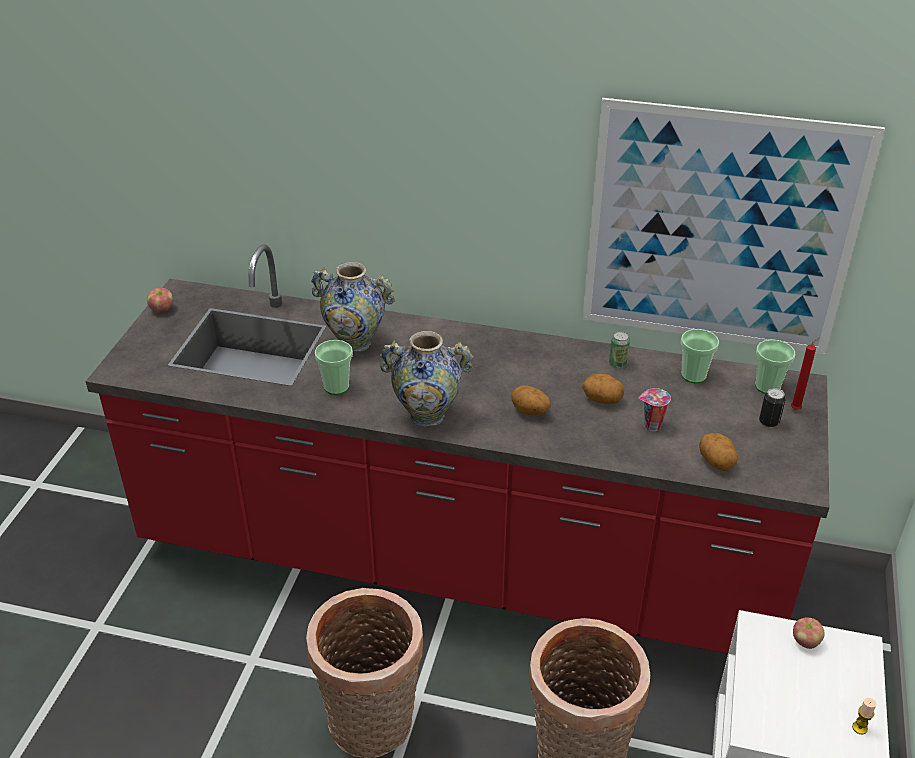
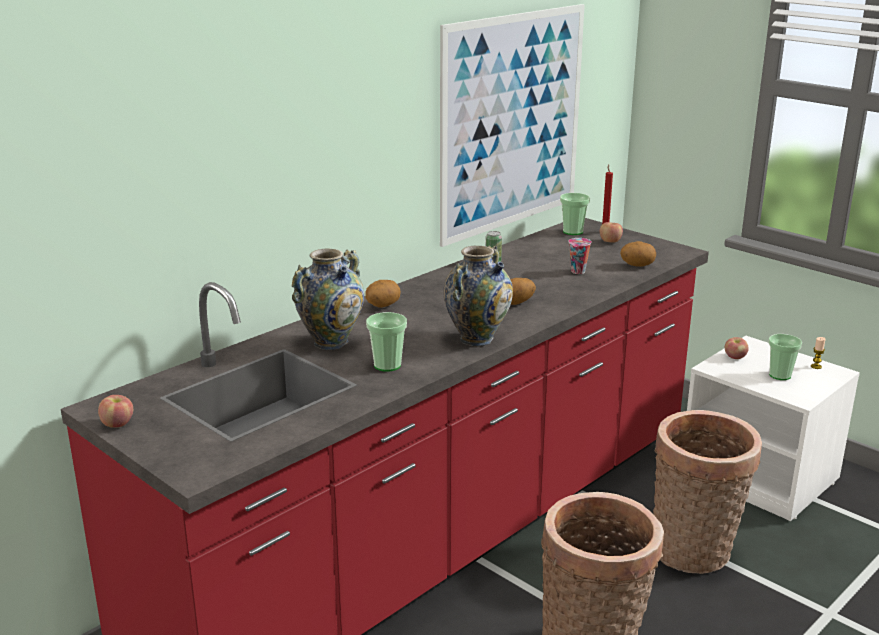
camera: 60 degrees left, 15 degrees down
(602, 400) = (530, 277): potato -> potato (382, 306)
(693, 375) = (536, 246): cup -> cup (780, 375)
(769, 422) = (610, 241): can -> apple

